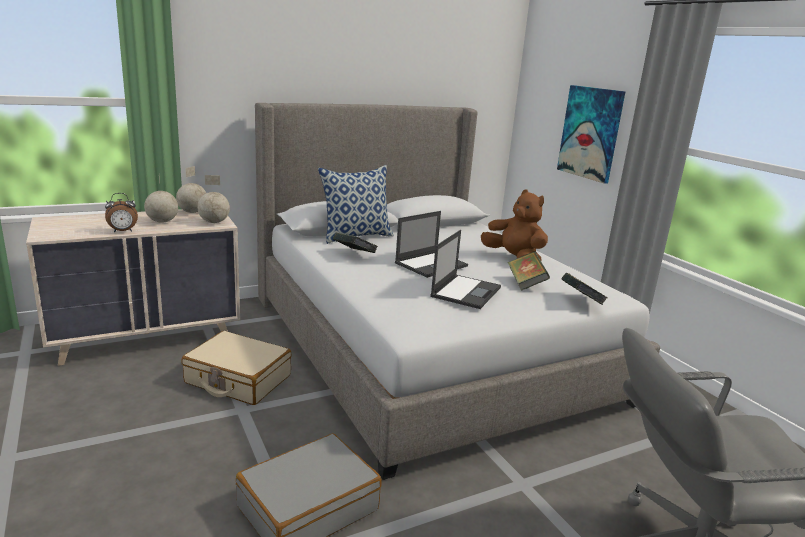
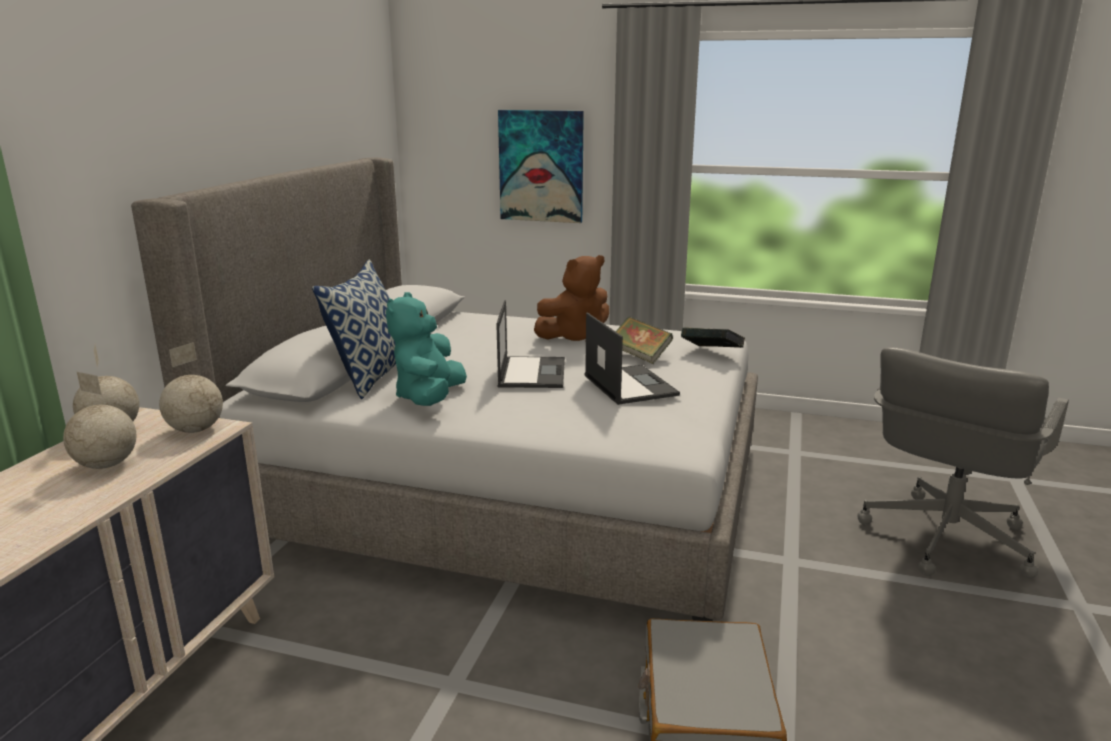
camera: 45 degrees left, 0 degrees up
(123, 231) = (85, 509): alarm clock -> none
(238, 379) = (376, 656): beige suitcase -> none
(354, 255) = (429, 398): book -> turquoise plush toy
(514, 259) = (575, 337): brown plush toy -> brown plush toy turned 150 degrees clockwise

